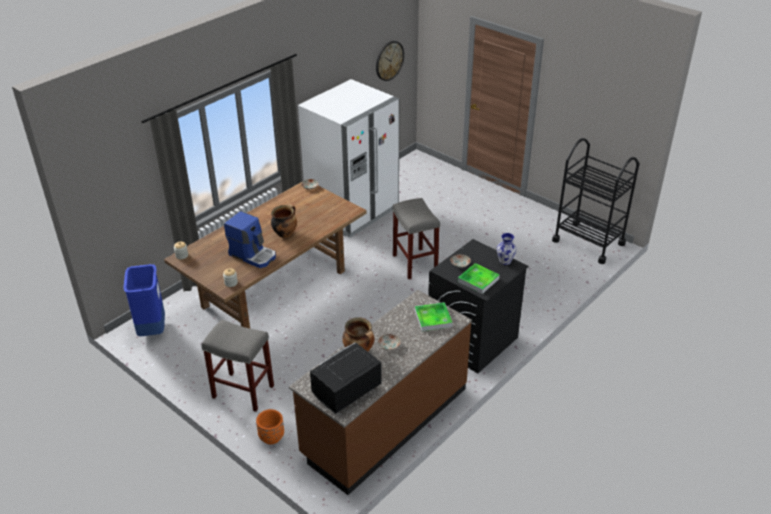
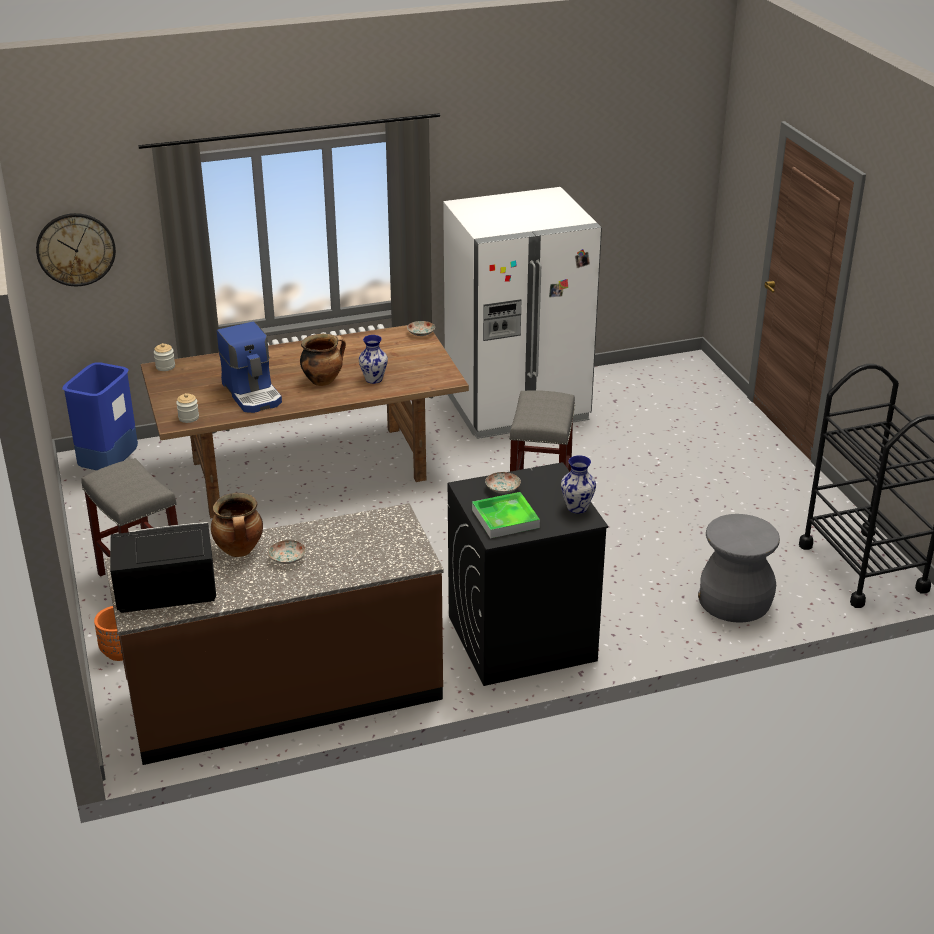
camera: 30 degrees right, 5 degrees down
(312, 223) = (373, 379): none -> vase
(389, 60) = (650, 176): wall clock -> wall clock (76, 249)
(433, 318) = (387, 547): tray -> none
(550, 281) = (734, 602): none -> grey stool

